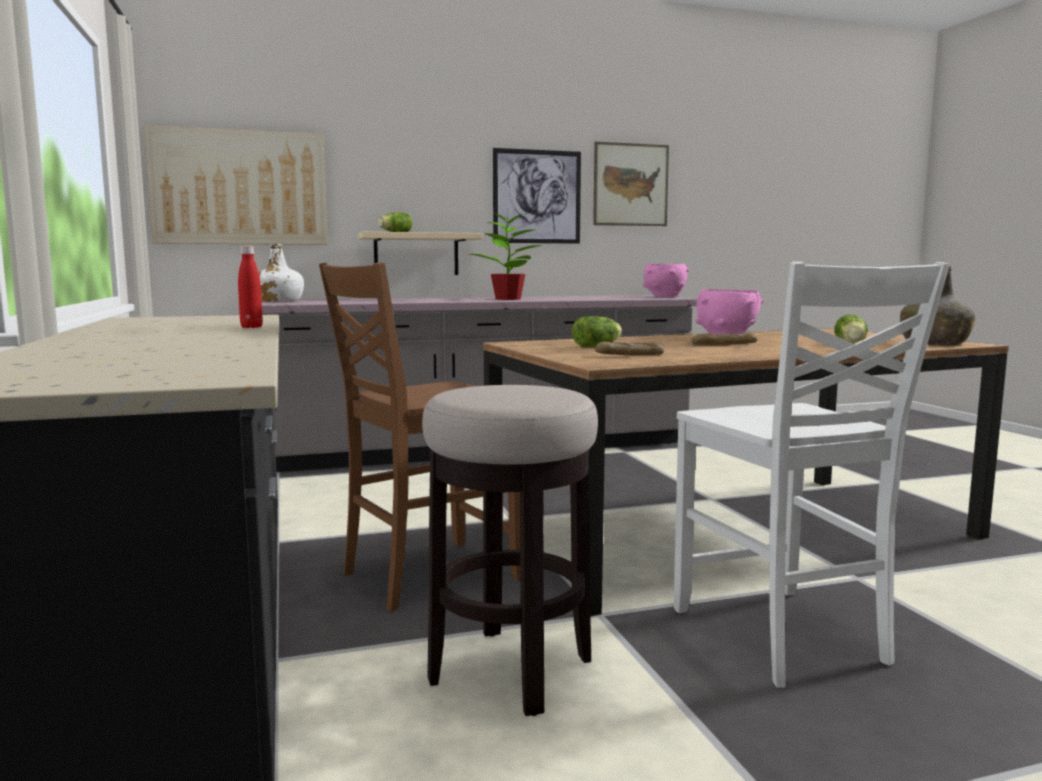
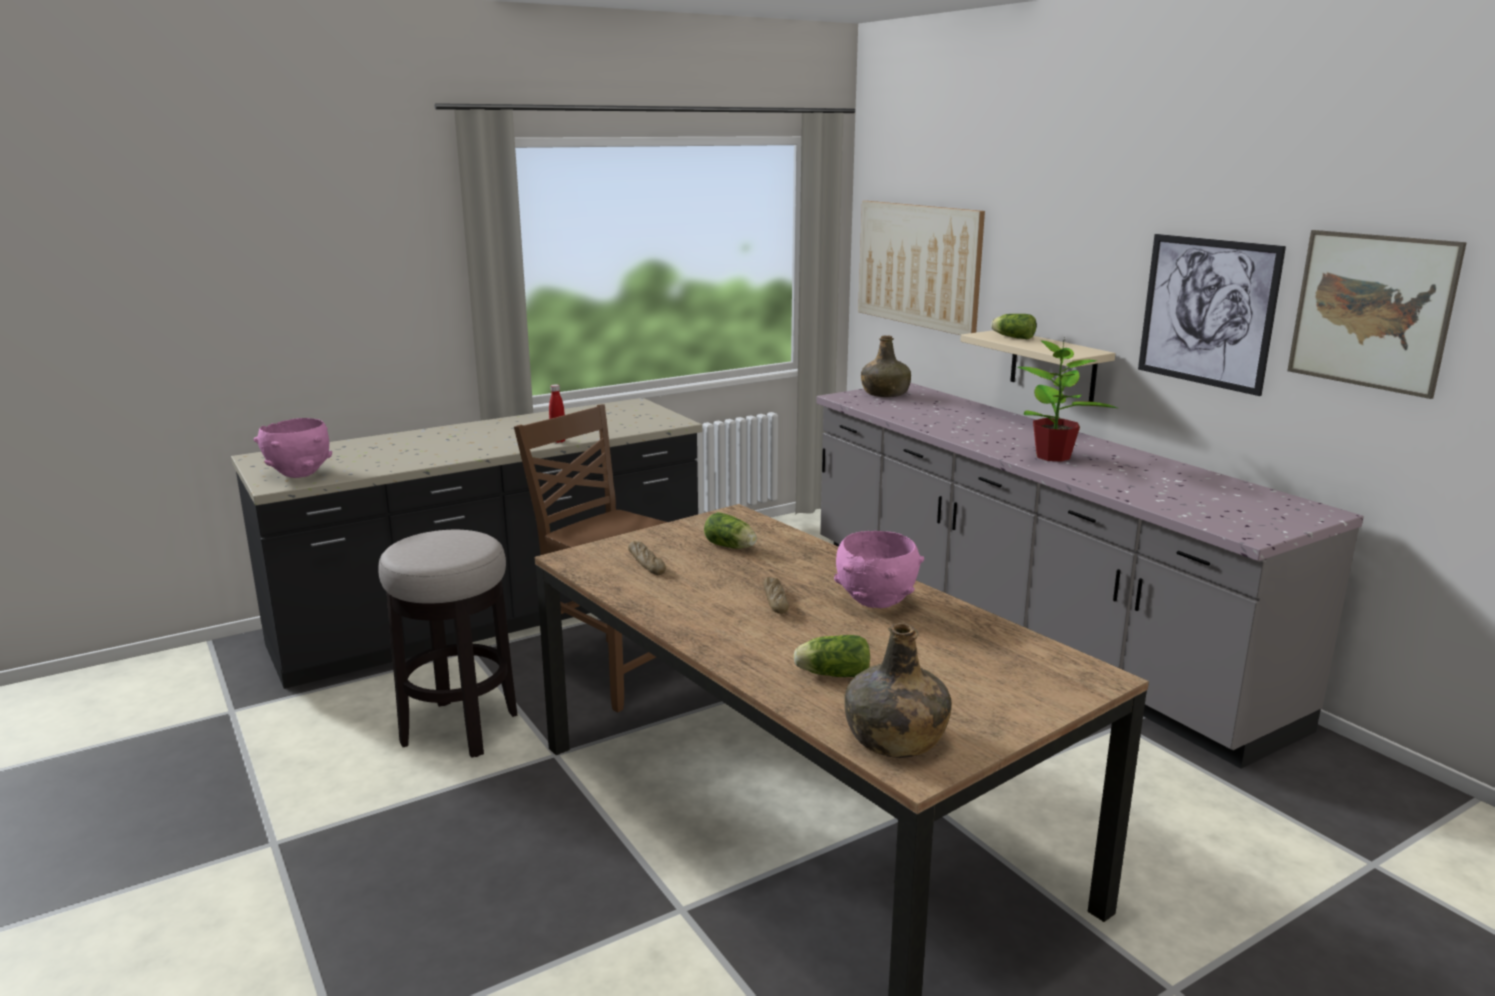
camera: 75 degrees right, 10 degrees up
(279, 301) = (885, 394): white bottle -> green bottle
(664, 297) = (1267, 527): pink bowl -> pink bowl (299, 474)
(781, 637) = (523, 848): white chair -> none

